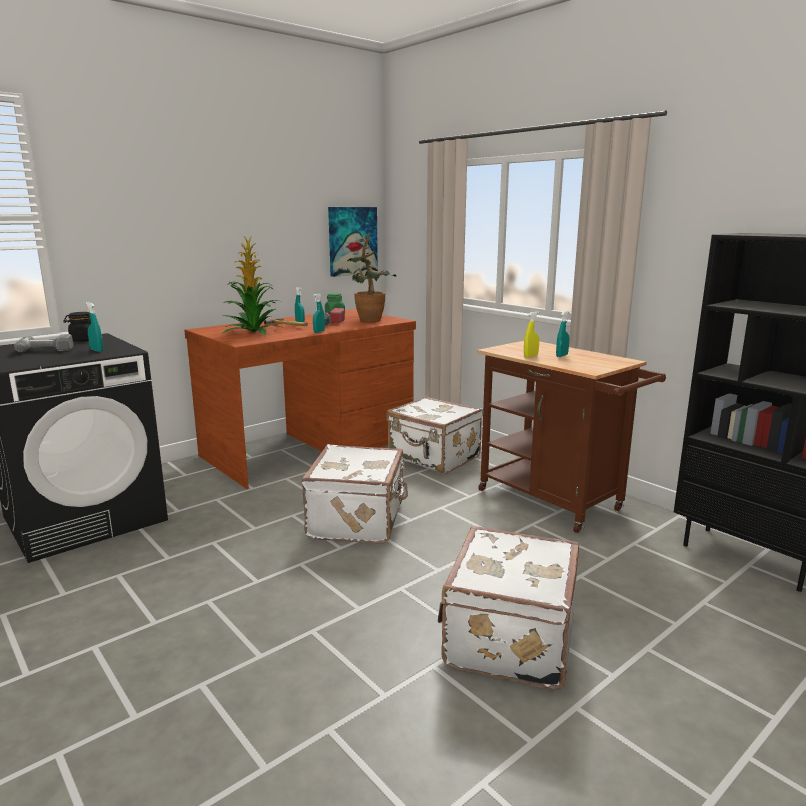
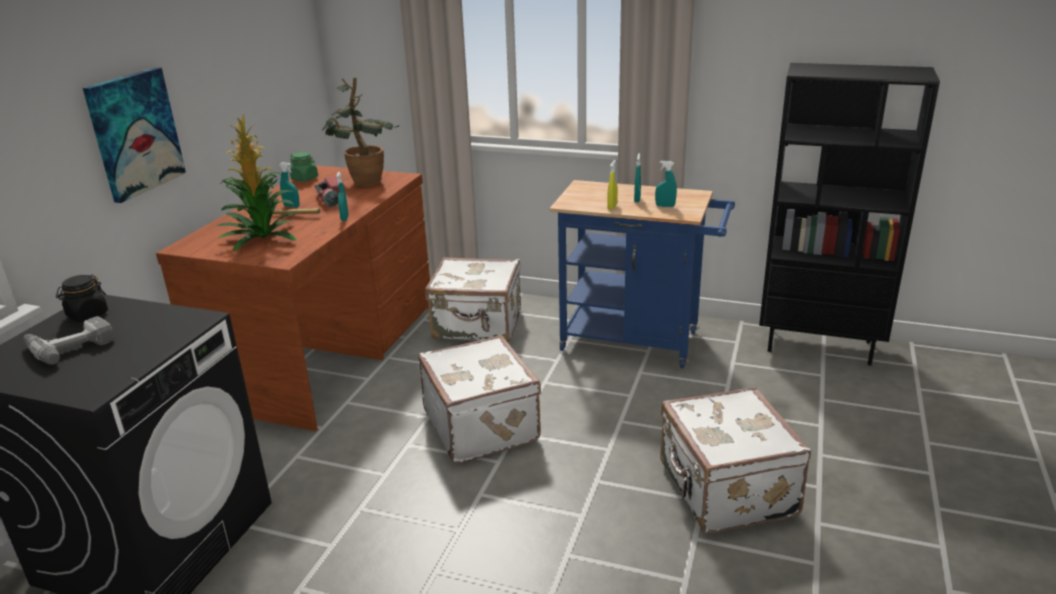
camera: 30 degrees left, 10 degrees up
(97, 350) = (154, 329): turquoise spray bottle -> turquoise spray bottle (665, 206)
(352, 241) = (297, 78): picture -> picture (135, 133)
(556, 503) = (638, 342): brown cart -> blue cart

